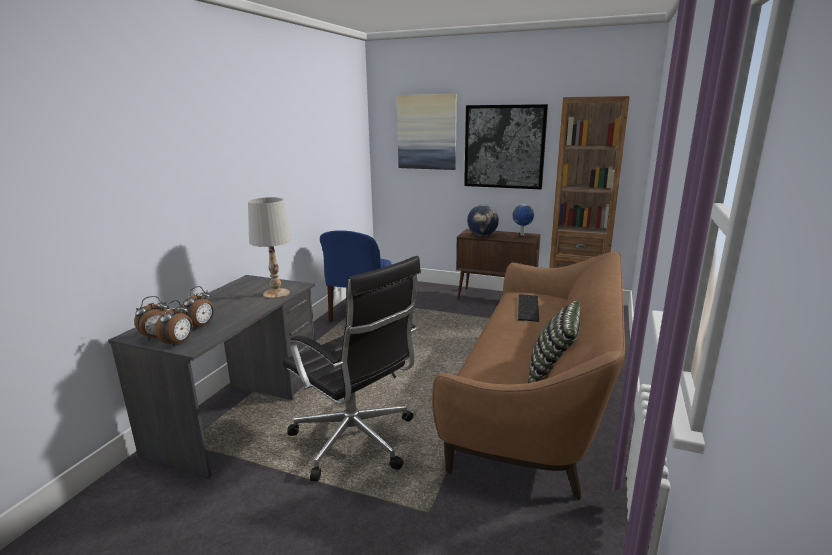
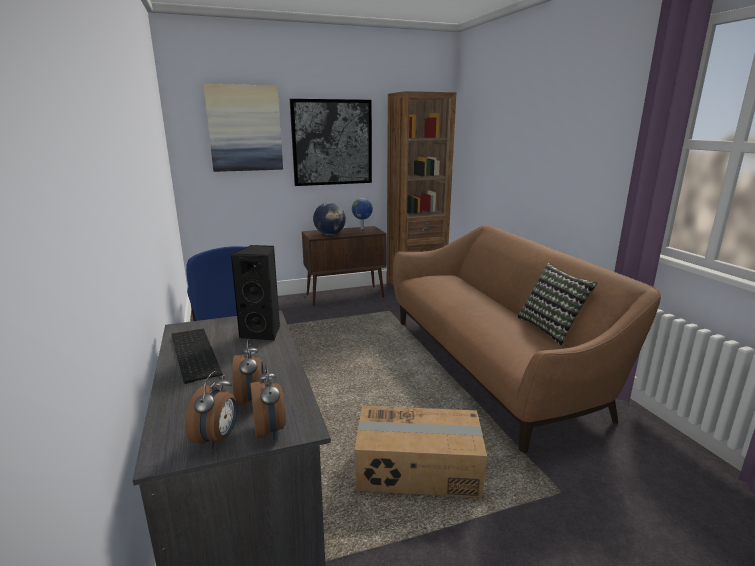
camera: 40 degrees left, 0 degrees up
(277, 293) = (263, 332): white table lamp -> black speaker
(356, 441) = (418, 470): black office chair -> cardboard box
(527, 307) = (447, 287): keyboard -> keyboard (192, 353)

